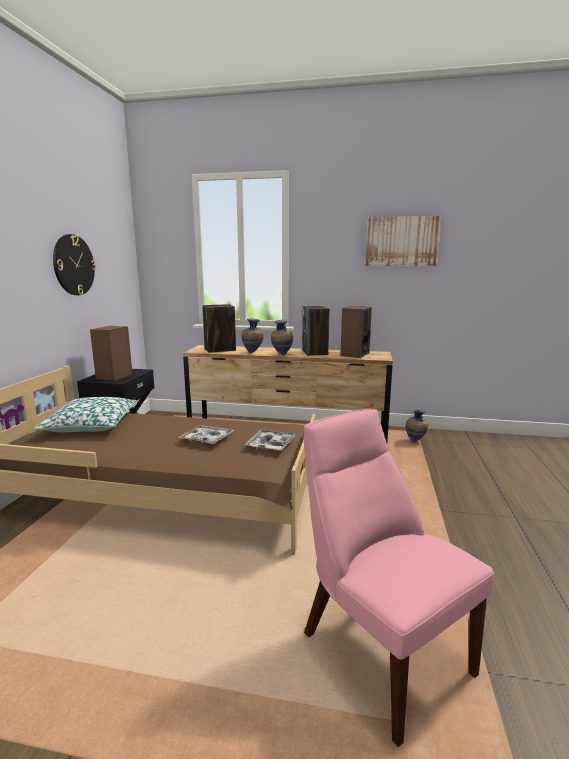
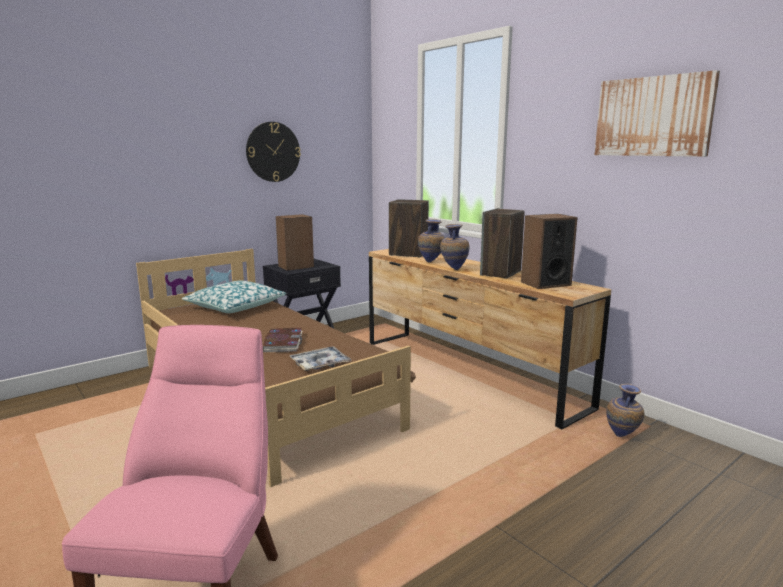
camera: 40 degrees right, 0 degrees up
(207, 439) = (283, 343): tray -> book

